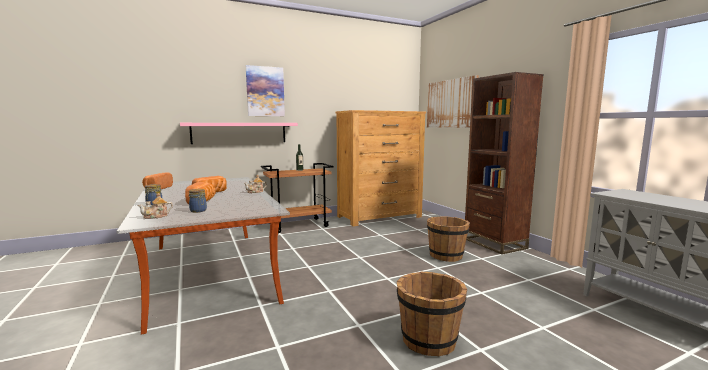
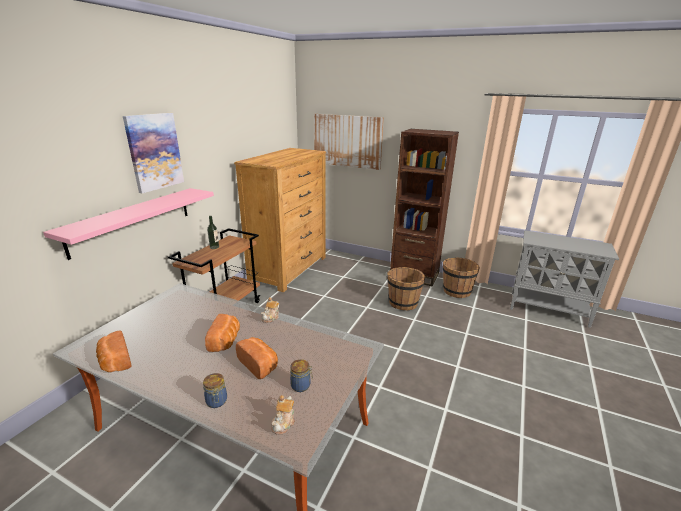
camera: 40 degrees left, 15 degrees up
(428, 340) = (495, 395): brown bucket -> brown bucket (456, 291)

